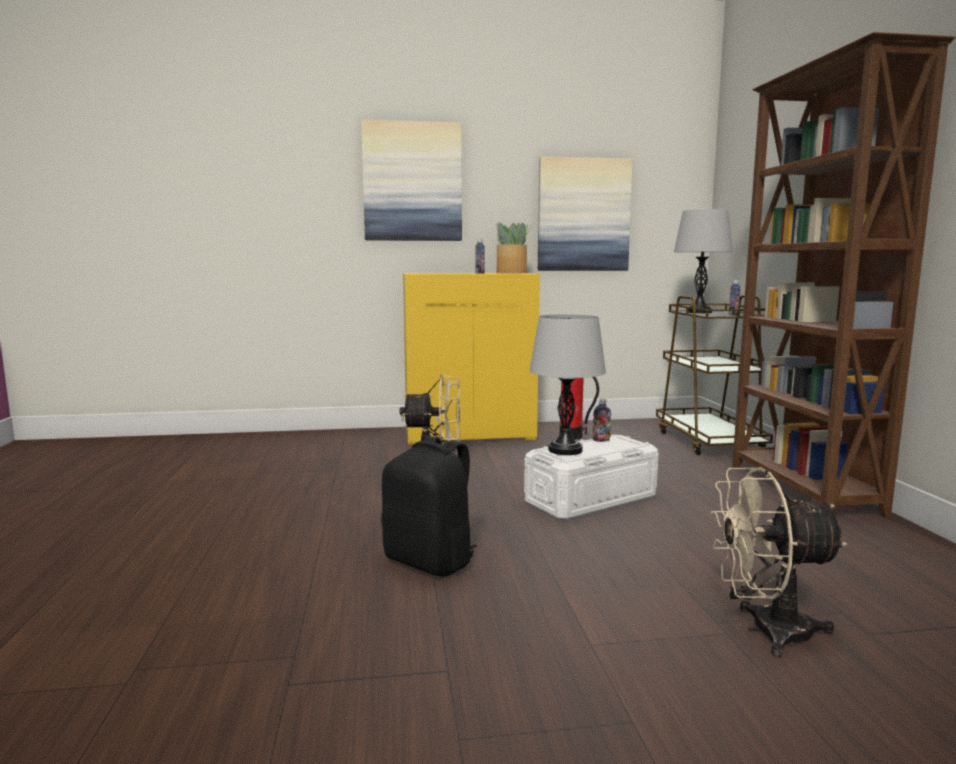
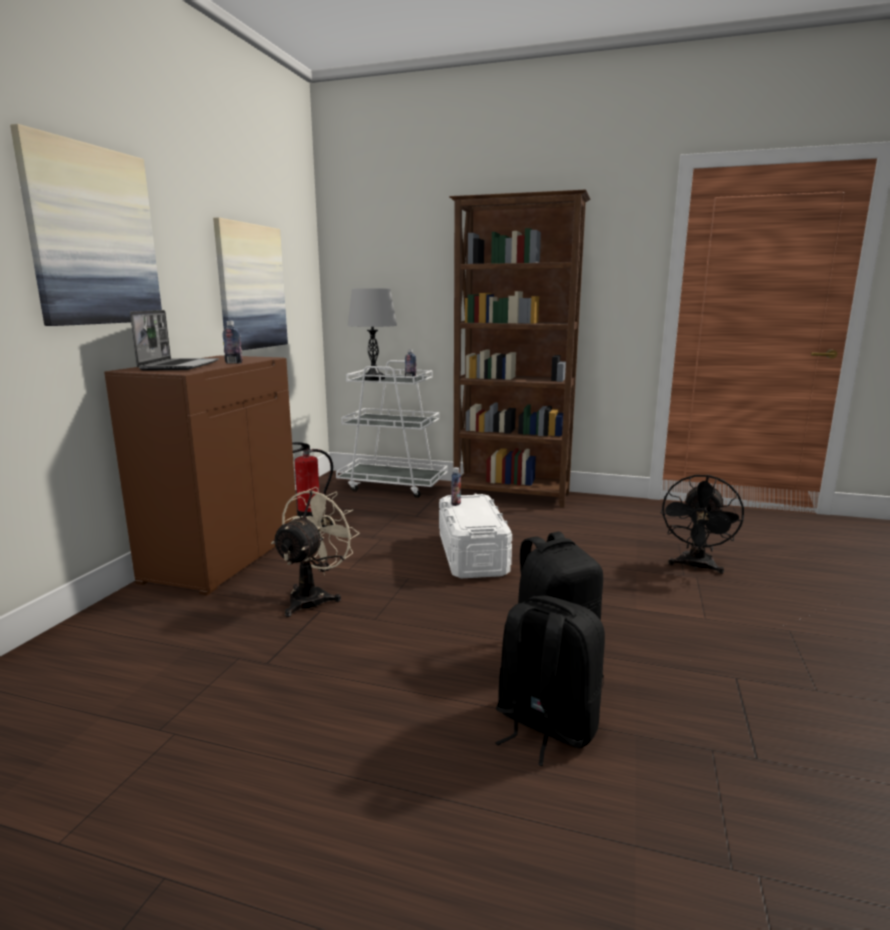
camera: 65 degrees left, 5 degrees up
(301, 573) = (544, 725): none -> black backpack
(445, 273) = (179, 366): none -> laptop
(469, 433) = (223, 556): yellow cabinet -> brown cabinet
(512, 273) = (247, 358): potted plant -> none
(565, 450) = (474, 519): grey table lamp -> none
(708, 441) = (393, 486): brown cart -> white cart
(765, 631) = (695, 567): beige fan -> black fan

